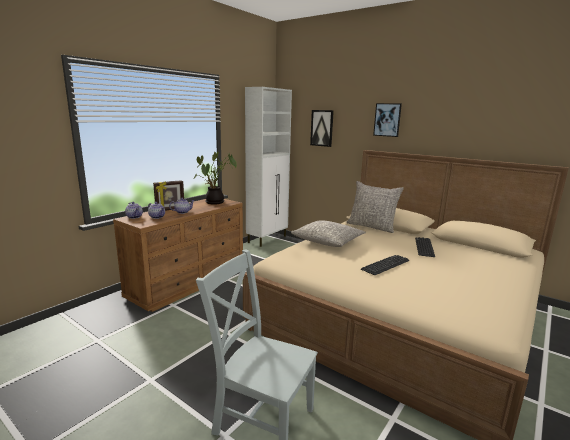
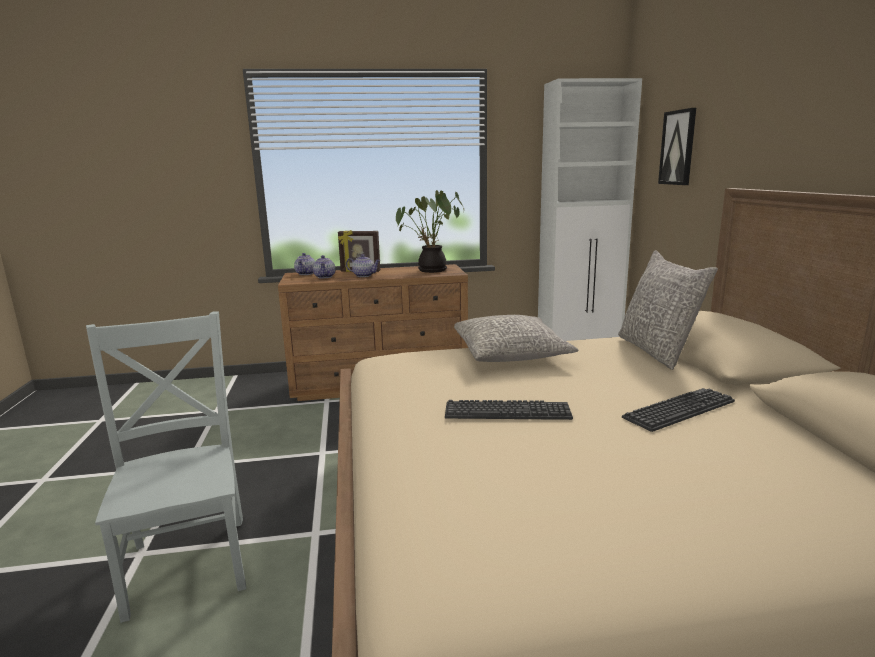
camera: 45 degrees right, 0 degrees up
(387, 120) = (783, 113): picture -> none

